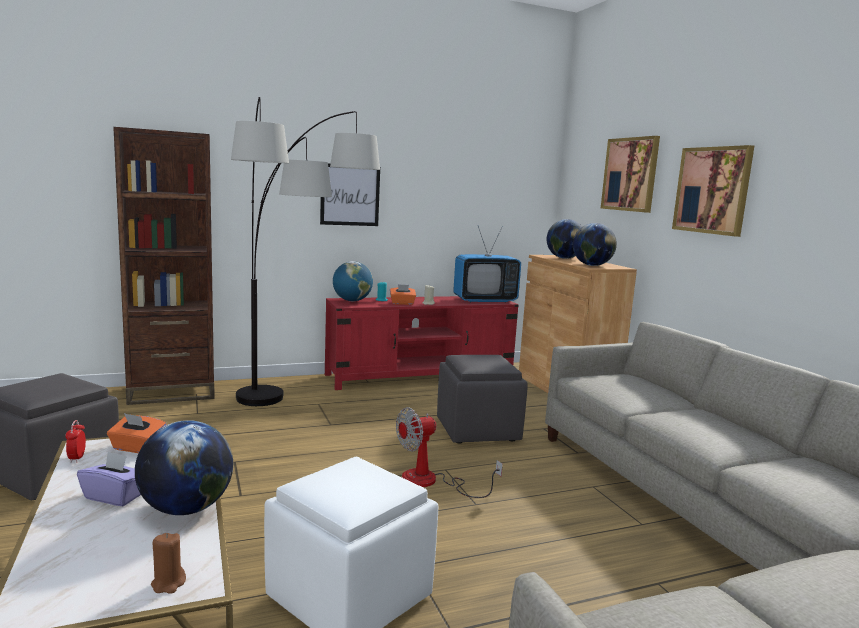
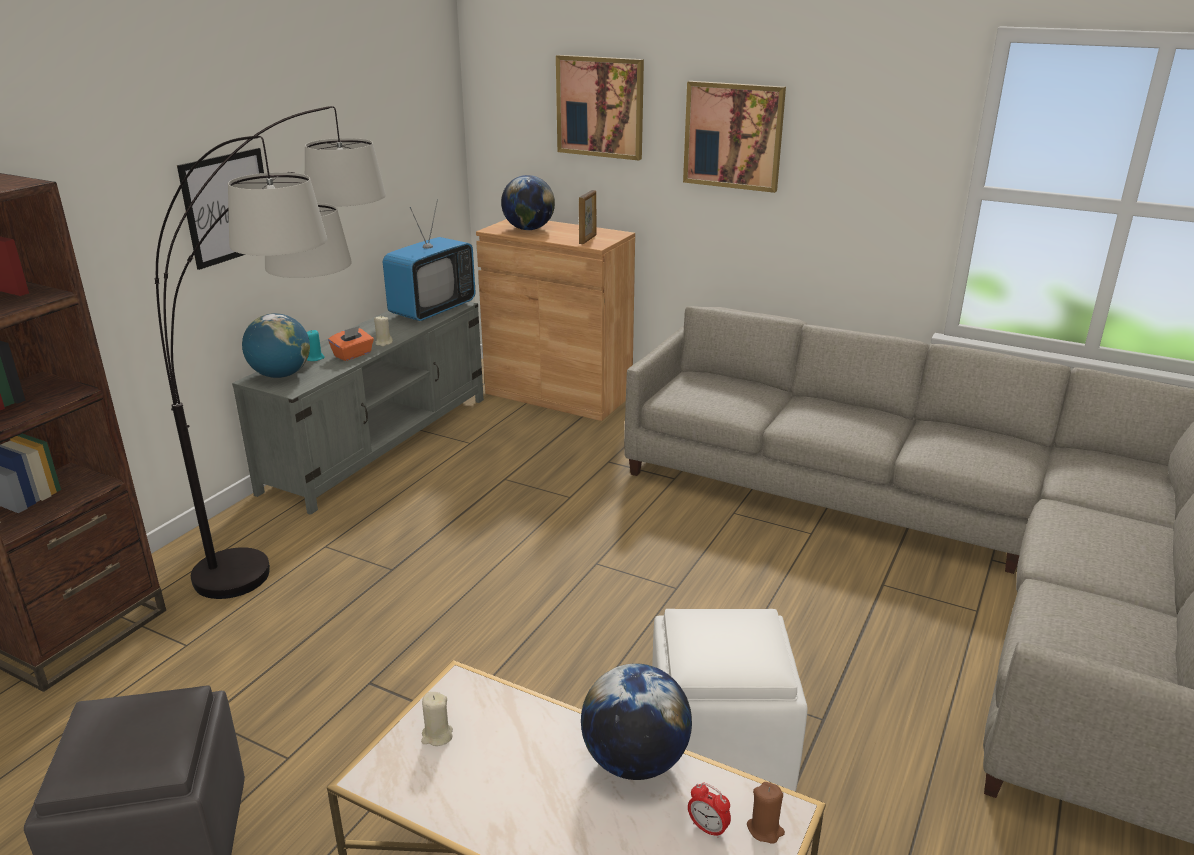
camera: 40 degrees left, 15 degrees up
(77, 458) = (402, 792): alarm clock -> alarm clock (708, 828)
(114, 496) = (546, 799): purple tissue box -> none
(137, 448) = (437, 736): orange tissue box -> beige candle
(421, 376) = (380, 443): red tv stand -> grey tv stand
(431, 482) = (606, 586): fan -> none
(478, 430) = (555, 495): grey ottoman -> none
(592, 265) = (588, 239): globe -> picture frame

